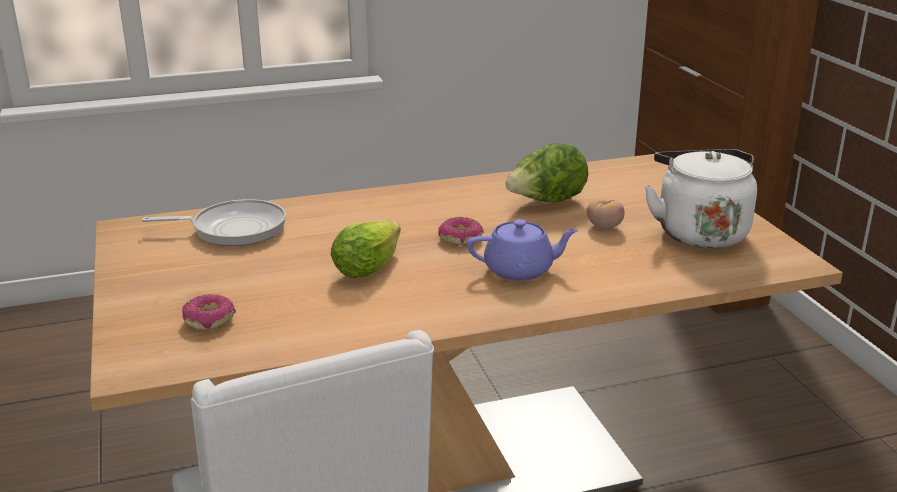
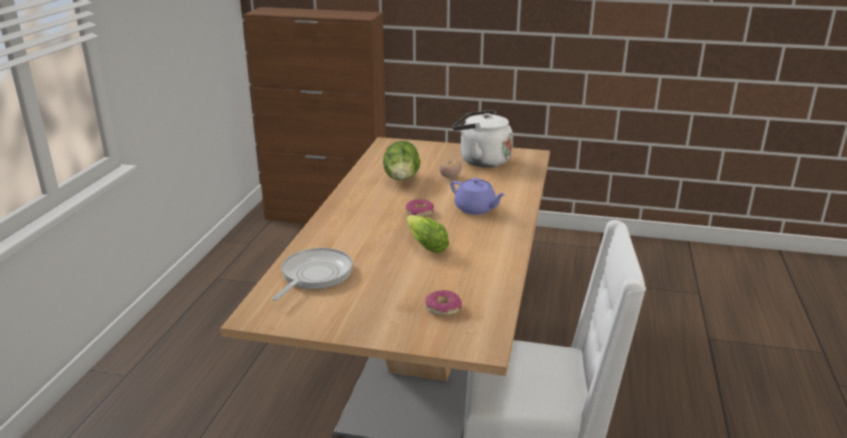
camera: 60 degrees left, 0 degrees up
(520, 270) = (476, 209): purple teapot -> purple teapot turned 105 degrees clockwise

